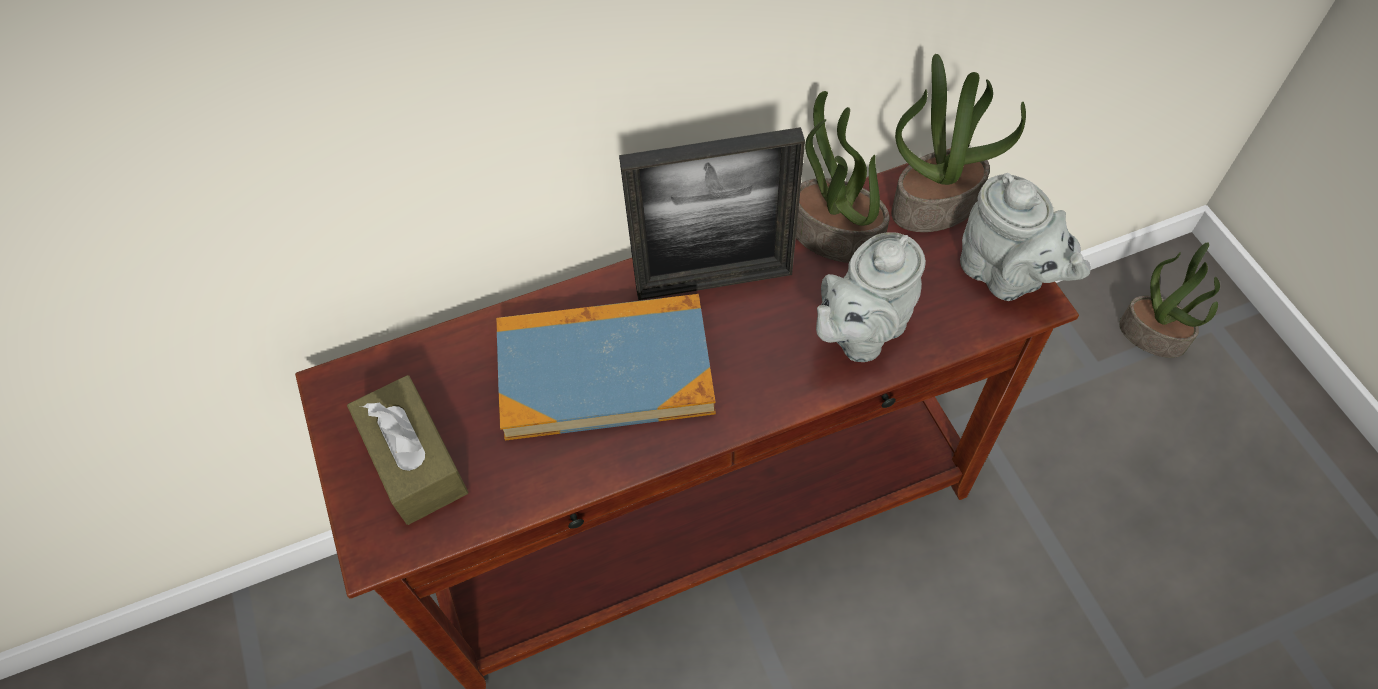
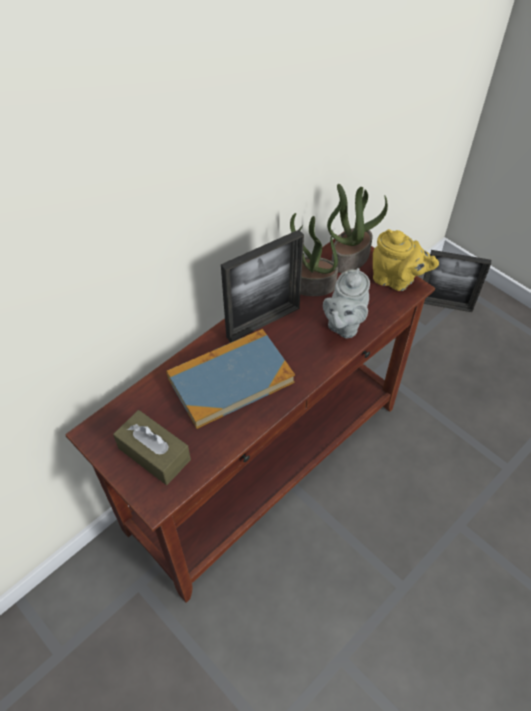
camera: 25 degrees left, 5 degrees down
(1006, 276) = (396, 280): grey teapot -> yellow teapot
(1153, 335) = (444, 305): potted plant -> picture frame

